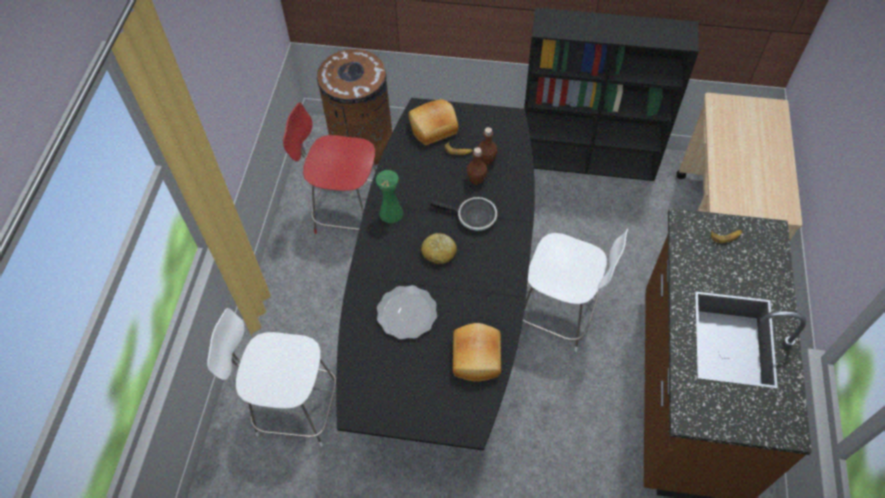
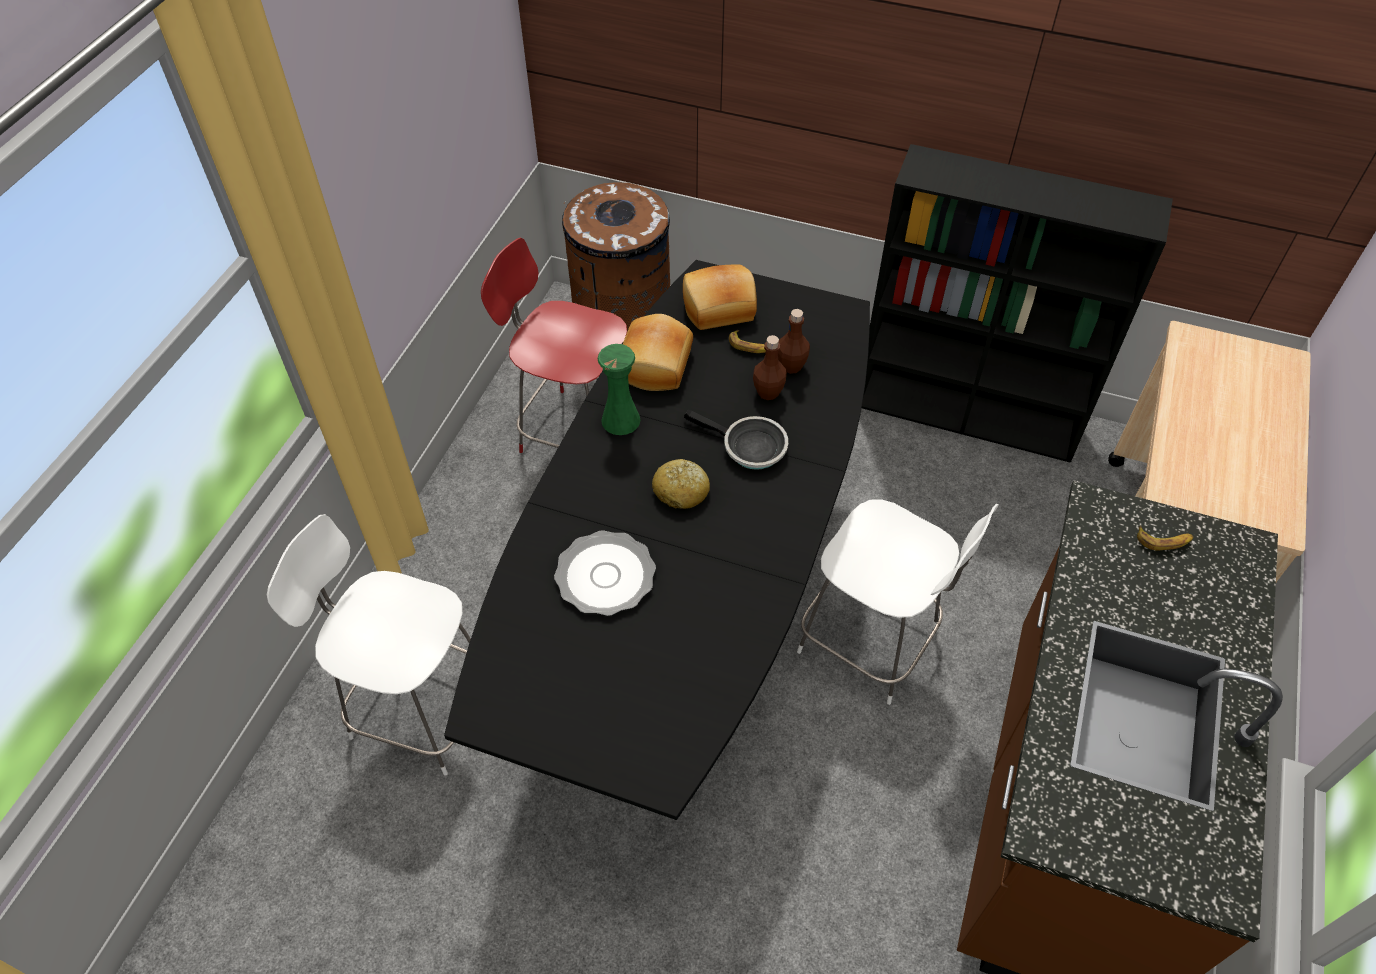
camera: 10 degrees right, 5 degrees down
(478, 358) = (703, 666): bread -> bread (657, 365)

